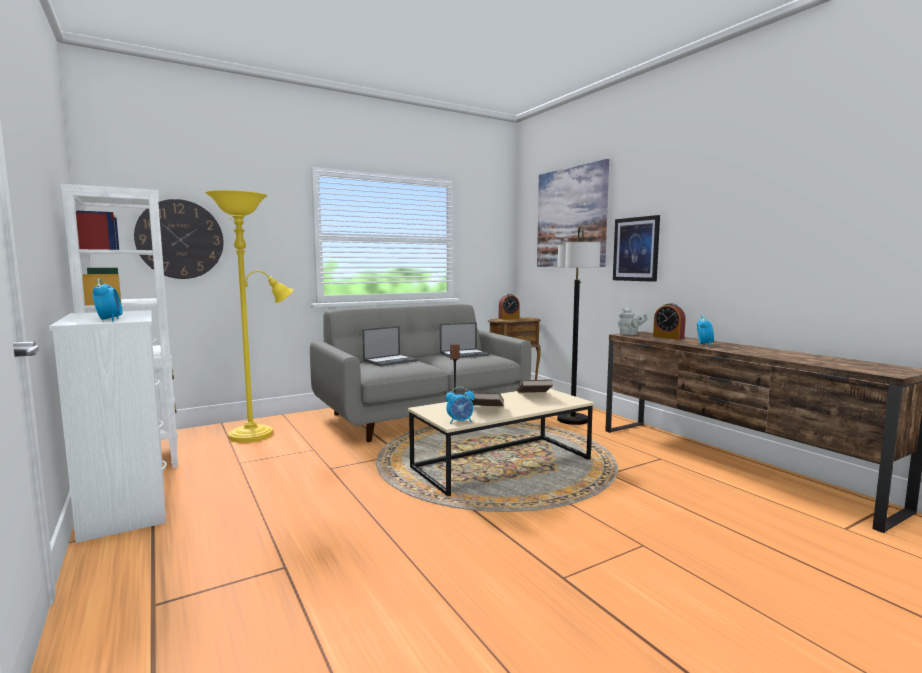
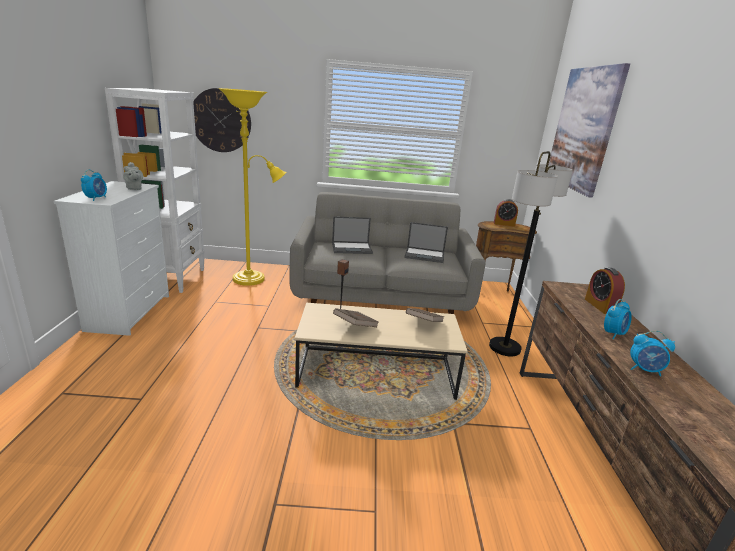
camera: 30 degrees right, 15 degrees up
(460, 421) = (316, 332): alarm clock -> alarm clock (644, 370)
(630, 334) = (565, 287): grey teapot -> grey teapot (134, 188)
(636, 249) = (621, 187): picture -> none

